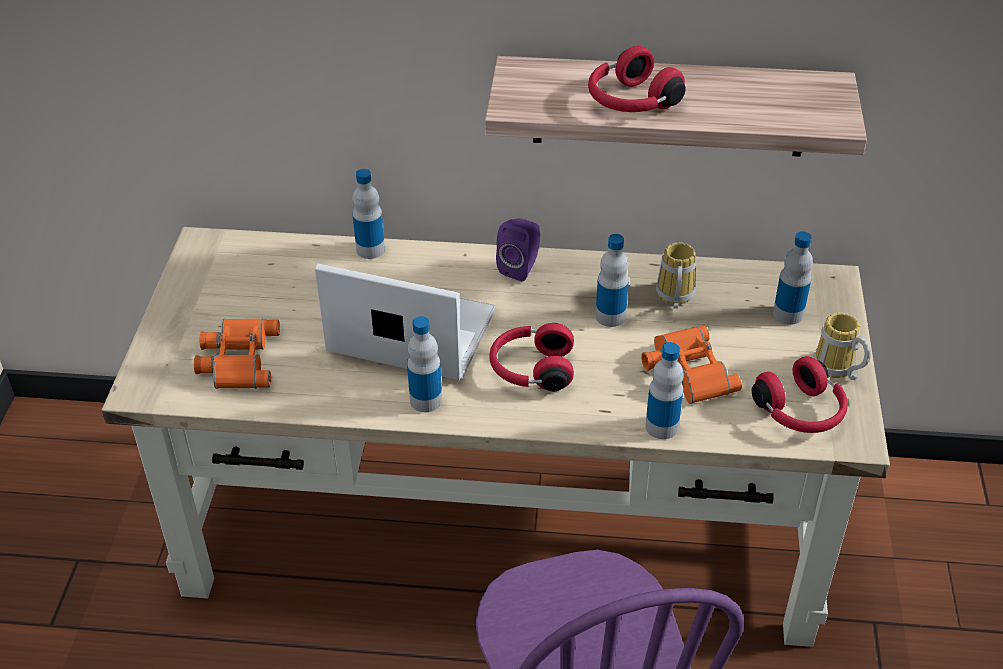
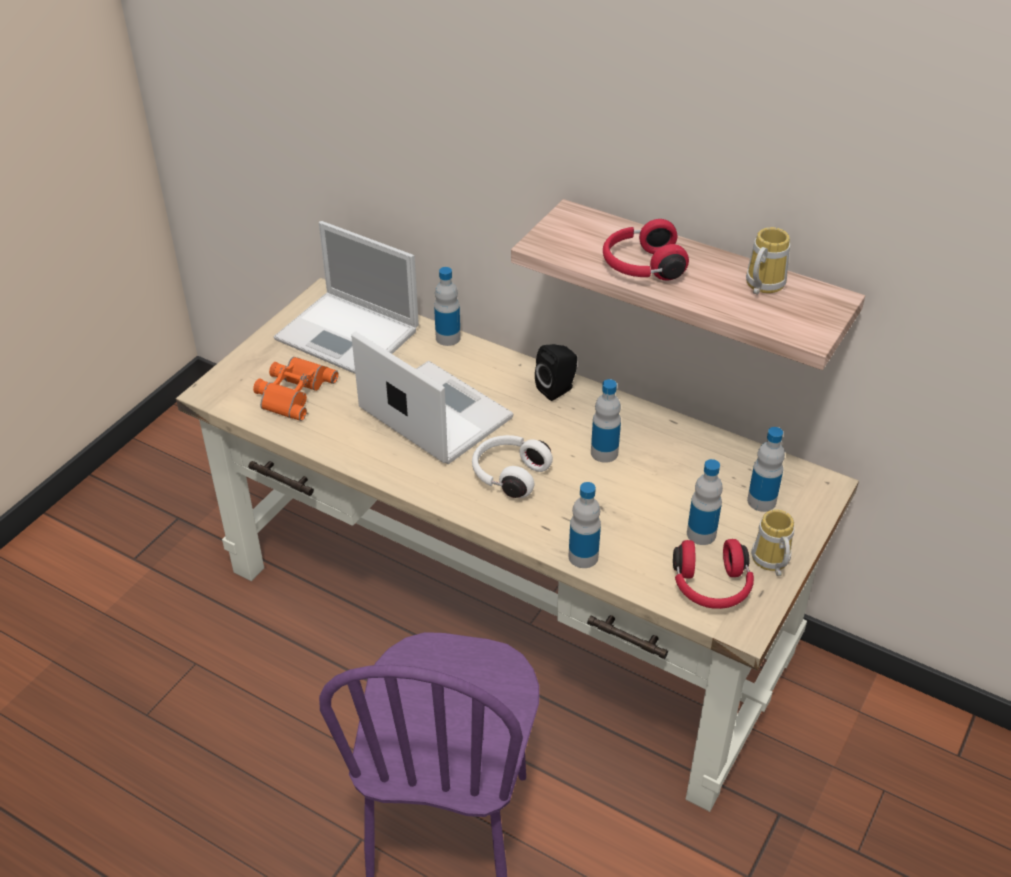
camera: 25 degrees right, 0 degrees up
(260, 279) = (349, 335): none -> laptop
(426, 400) = (410, 470): bottle -> bottle (701, 534)
(521, 267) = (558, 389): purple speaker -> black speaker
(531, 370) = (508, 474): red headphones -> white headphones
(673, 297) = (669, 454): mug -> mug (760, 285)
(685, 372) = (635, 519): orange binoculars -> none

